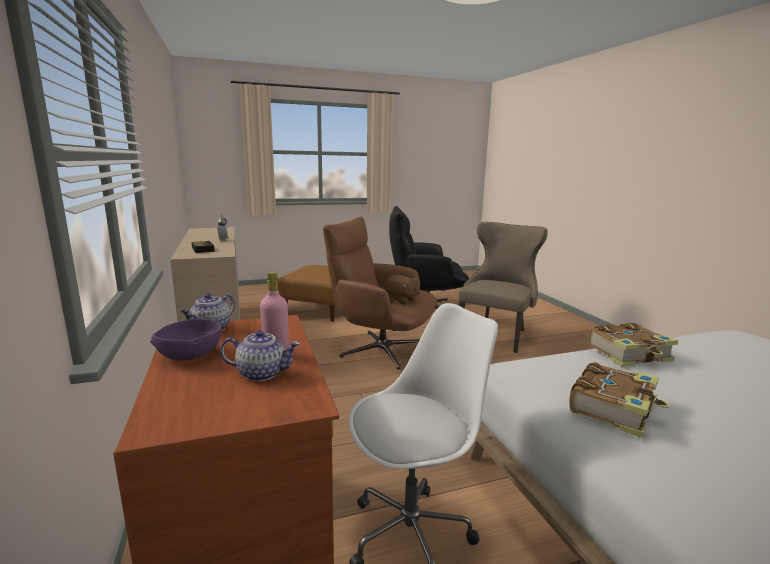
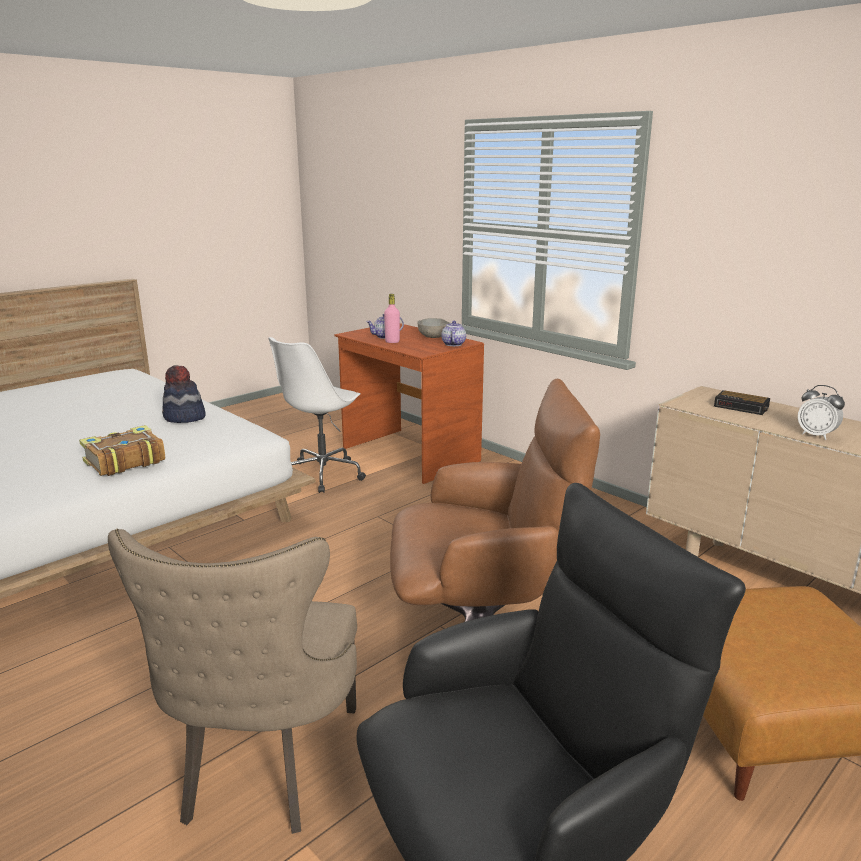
camera: 155 degrees right, 5 degrees up
(190, 354) = (434, 336): purple bowl -> grey bowl
(400, 300) = (444, 536): brown plush toy -> none
(614, 408) = (184, 418): book -> hat

